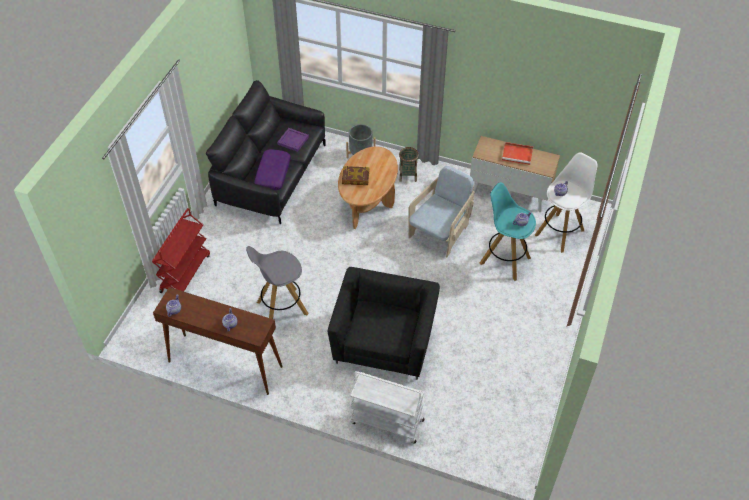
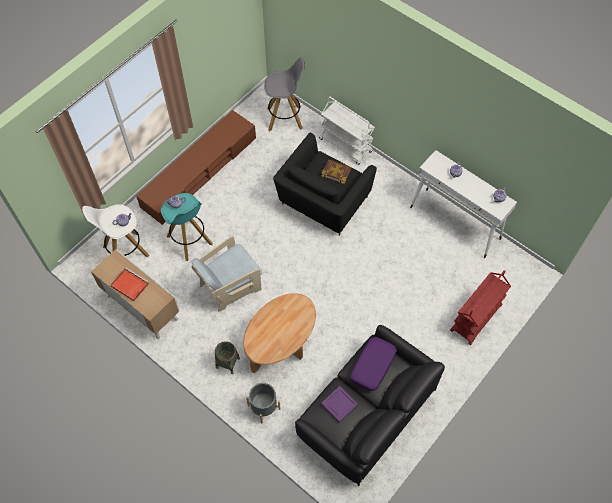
camera: 160 degrees left, 10 degrees up
(224, 364) = (455, 223): brown console table -> white console table
(281, 308) = (397, 256): grey stool -> grey stool (285, 118)
(355, 178) = (293, 326): book -> book (336, 172)
(540, 332) = (199, 172): none -> brown tv stand

